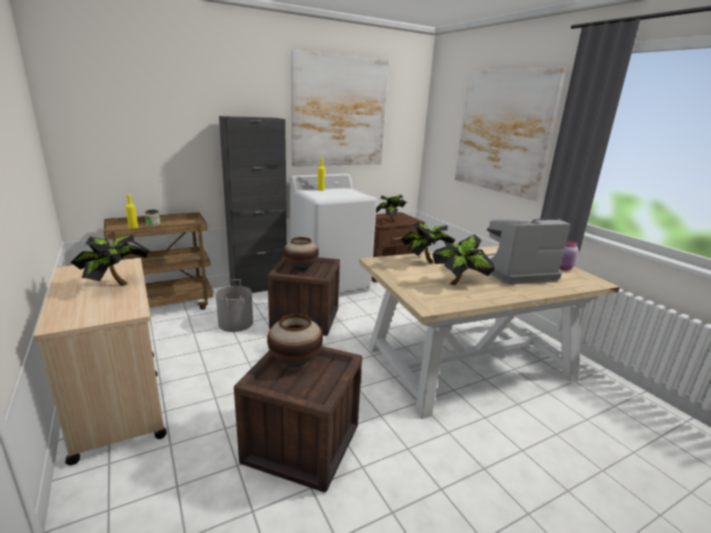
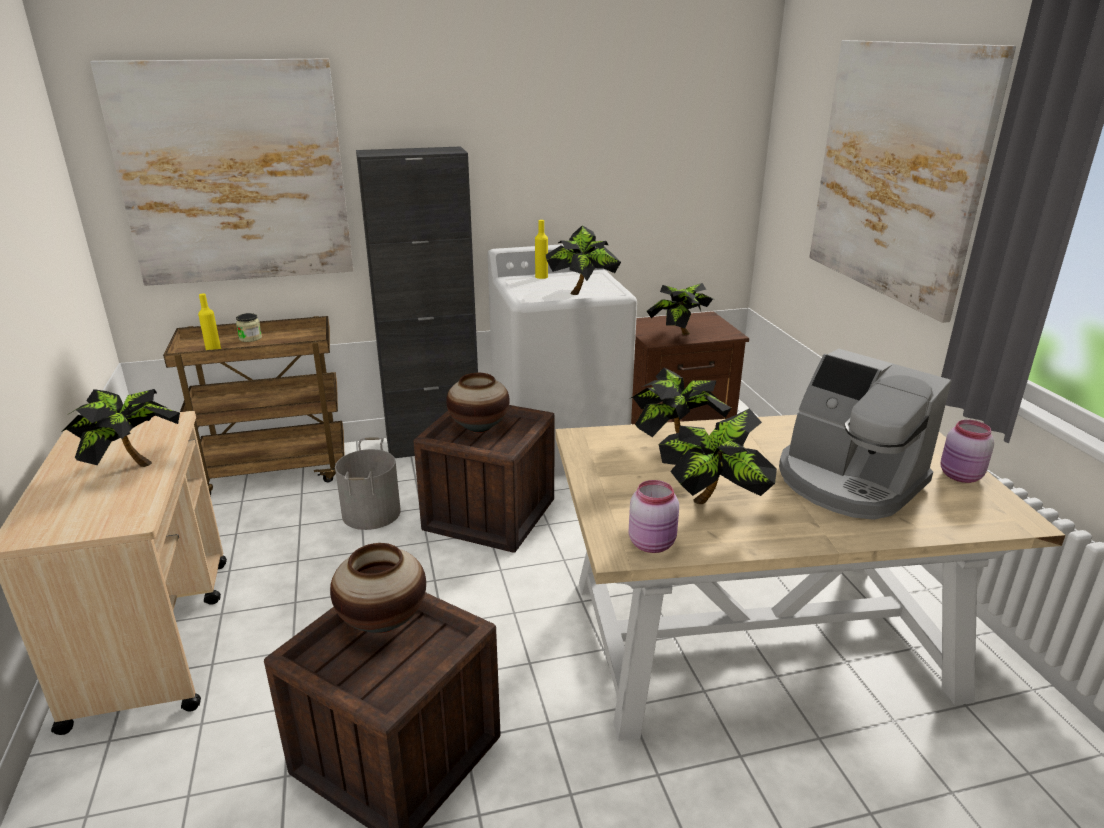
camera: 15 degrees right, 5 degrees up
(339, 112) = (584, 128): picture -> picture (234, 174)
(347, 195) = (582, 292): none -> potted plant
(442, 302) = (653, 543): none -> pink jar
(515, 272) = (848, 482): coffee machine -> coffee machine turned 135 degrees counterclockwise

